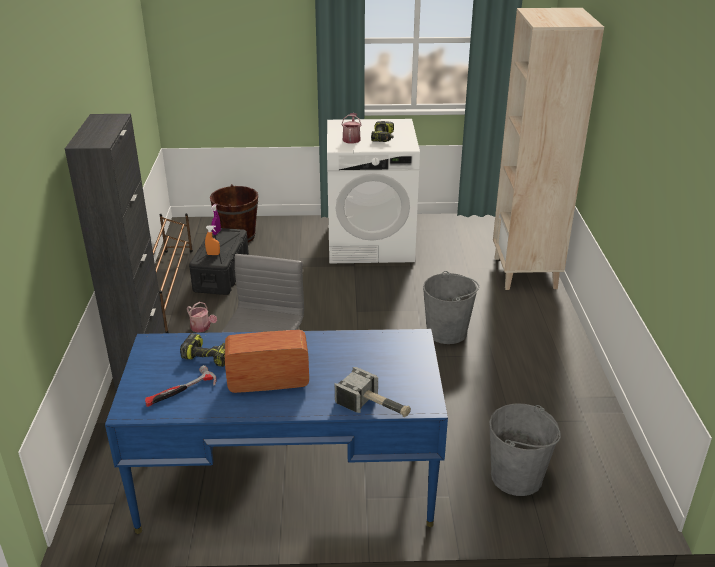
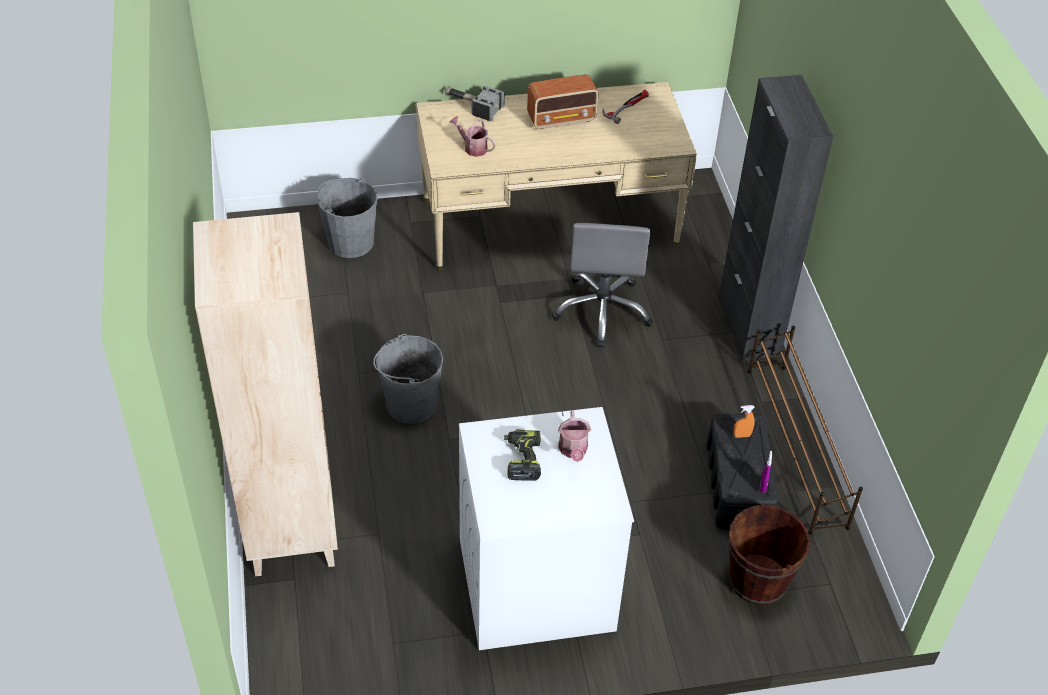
camera: 170 degrees right, 15 degrees up
(202, 328) = (711, 383): watering can -> watering can (473, 147)
(210, 356) = (620, 137): power drill -> none
(288, 481) = (549, 223): blue desk -> beige desk

